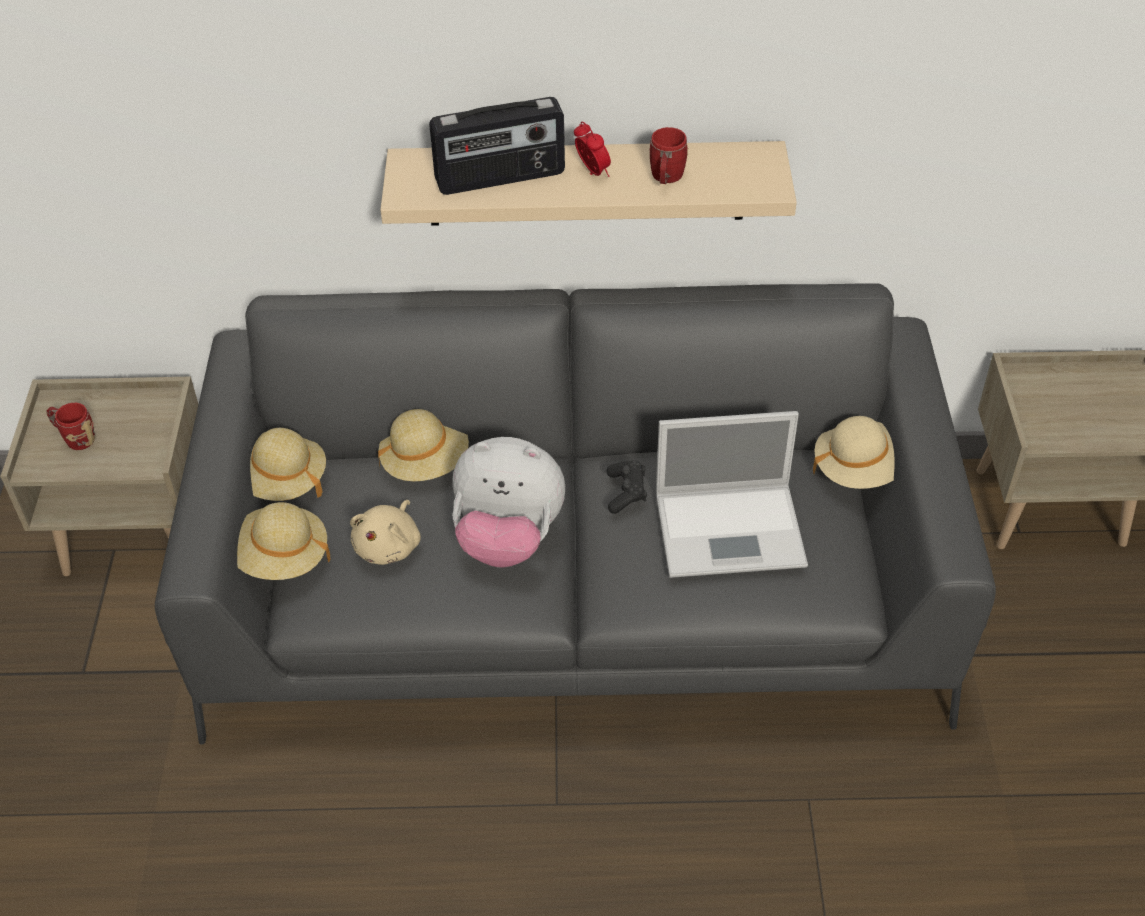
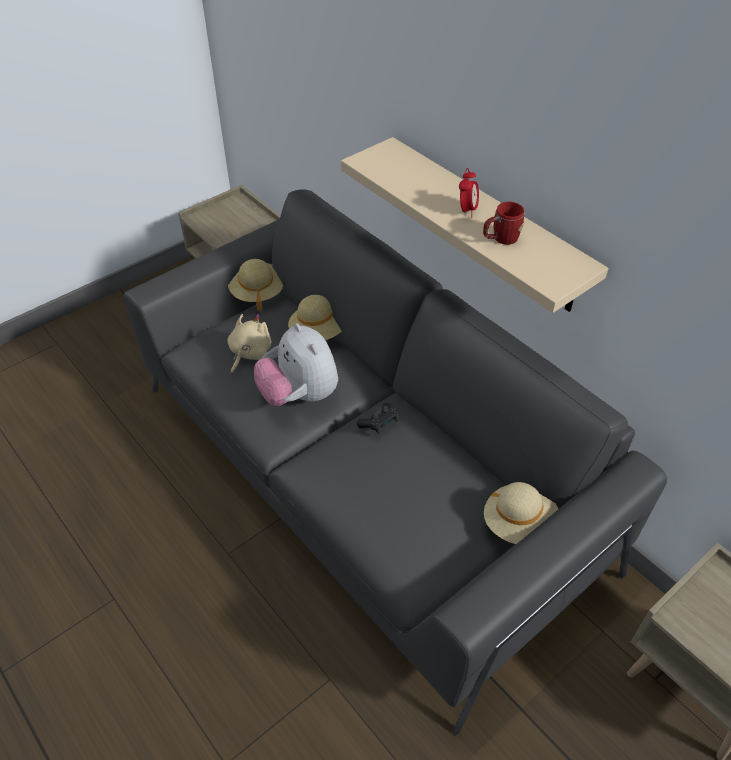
camera: 50 degrees right, 0 degrees up
(75, 438) = (224, 218): red mug -> none
(282, 558) = (208, 322): beige hat -> none
(389, 546) = (249, 353): beige plush toy -> beige plush toy turned 135 degrees clockwise
(500, 178) = (418, 182): radio -> none
(732, 529) = (399, 487): laptop -> none

